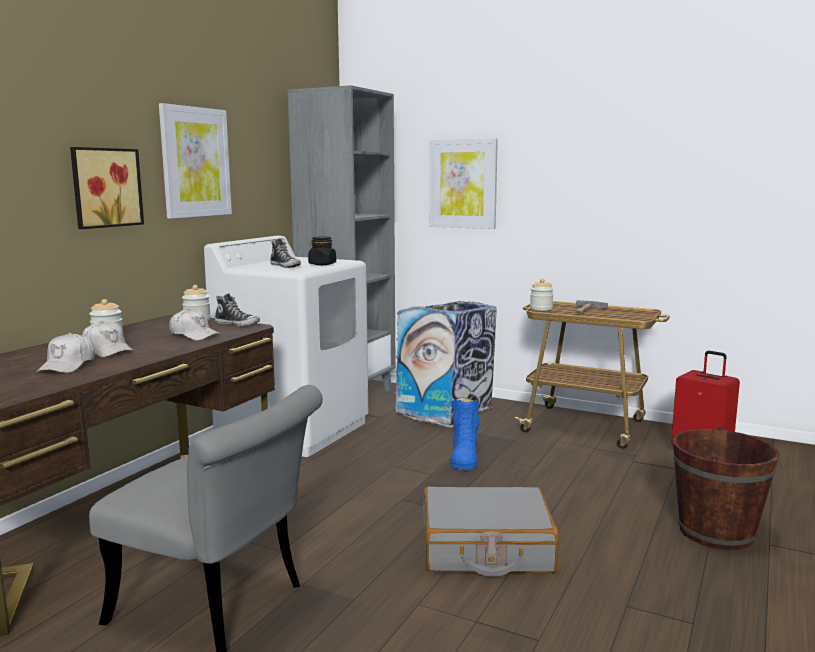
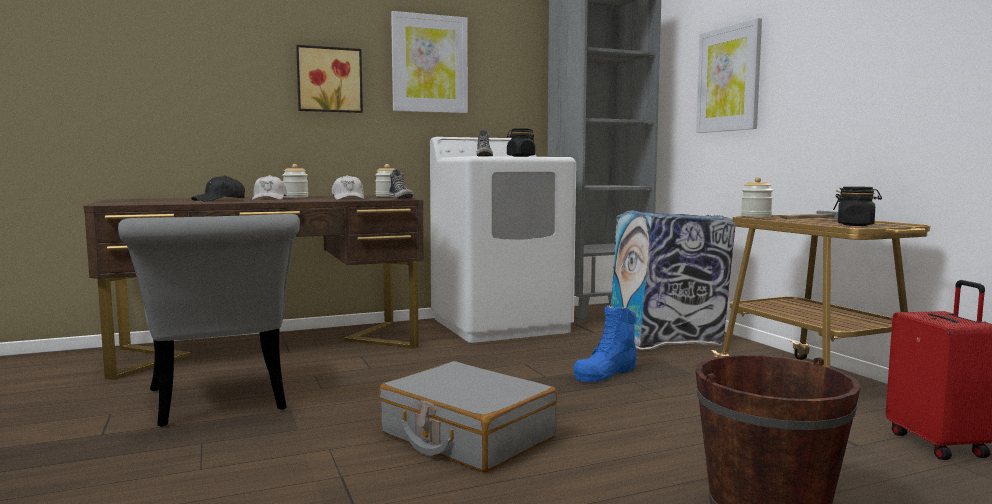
camera: 40 degrees right, 5 degrees down
(68, 365) = (219, 200): white cap -> black cap
(624, 314) = (855, 225): none -> black jar

